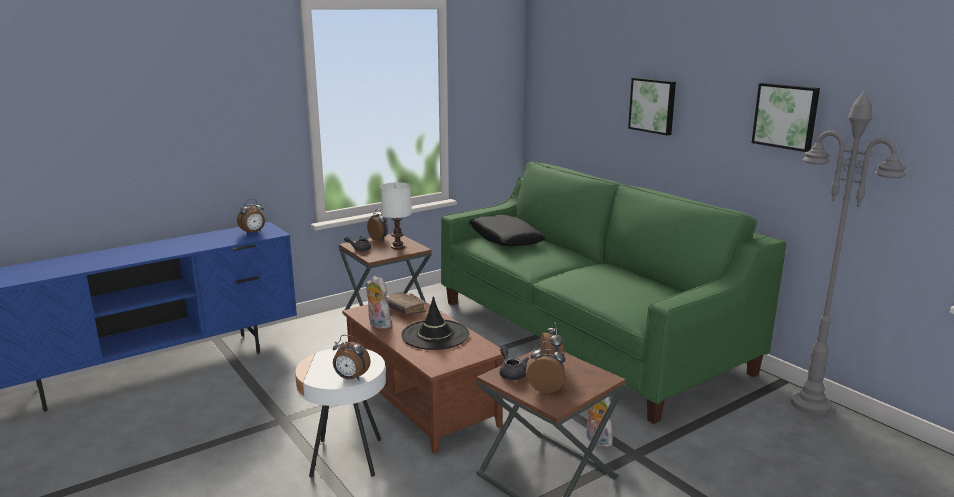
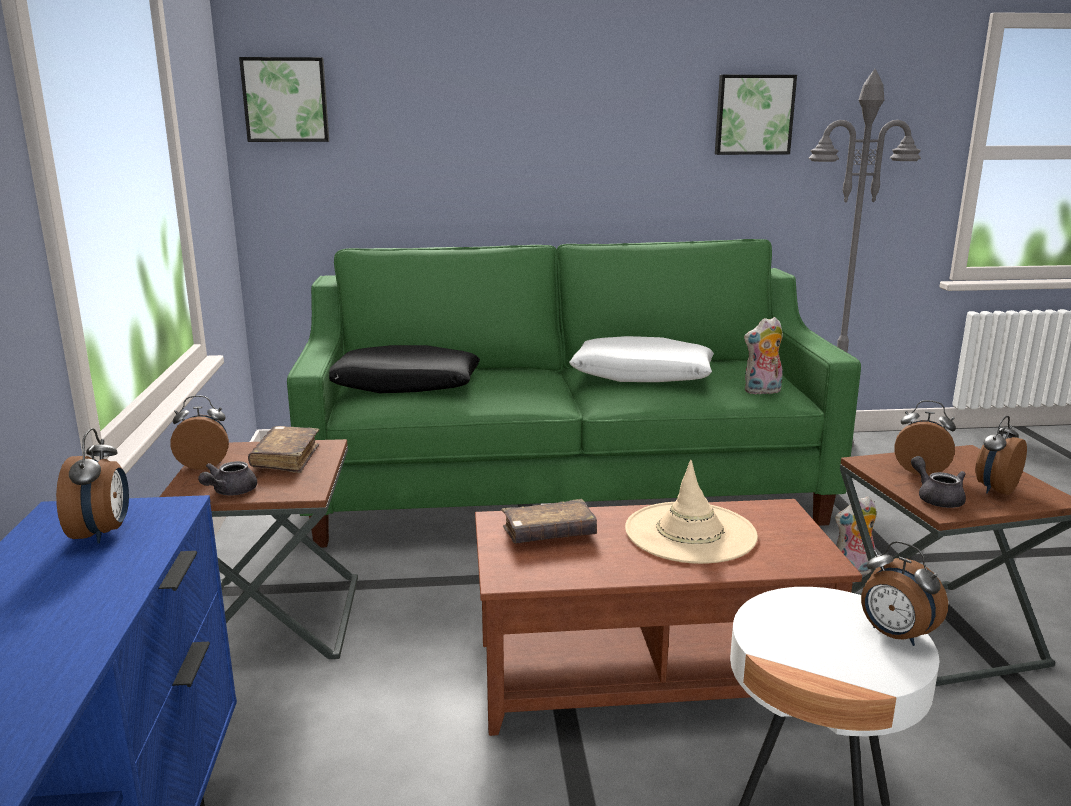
camera: 60 degrees left, 0 degrees up
(351, 378) = (894, 635): alarm clock -> alarm clock turned 90 degrees clockwise
(378, 324) = (596, 572): plush toy -> plush toy (762, 391)
(398, 247) = (286, 459): white table lamp -> brown book
(435, 335) = (690, 533): black hat -> beige hat
(511, 373) = (936, 498): grey teapot -> grey teapot turned 60 degrees clockwise
(602, 276) = (642, 375): none -> white pillow
(653, 105) = (542, 125): picture -> picture (286, 100)

